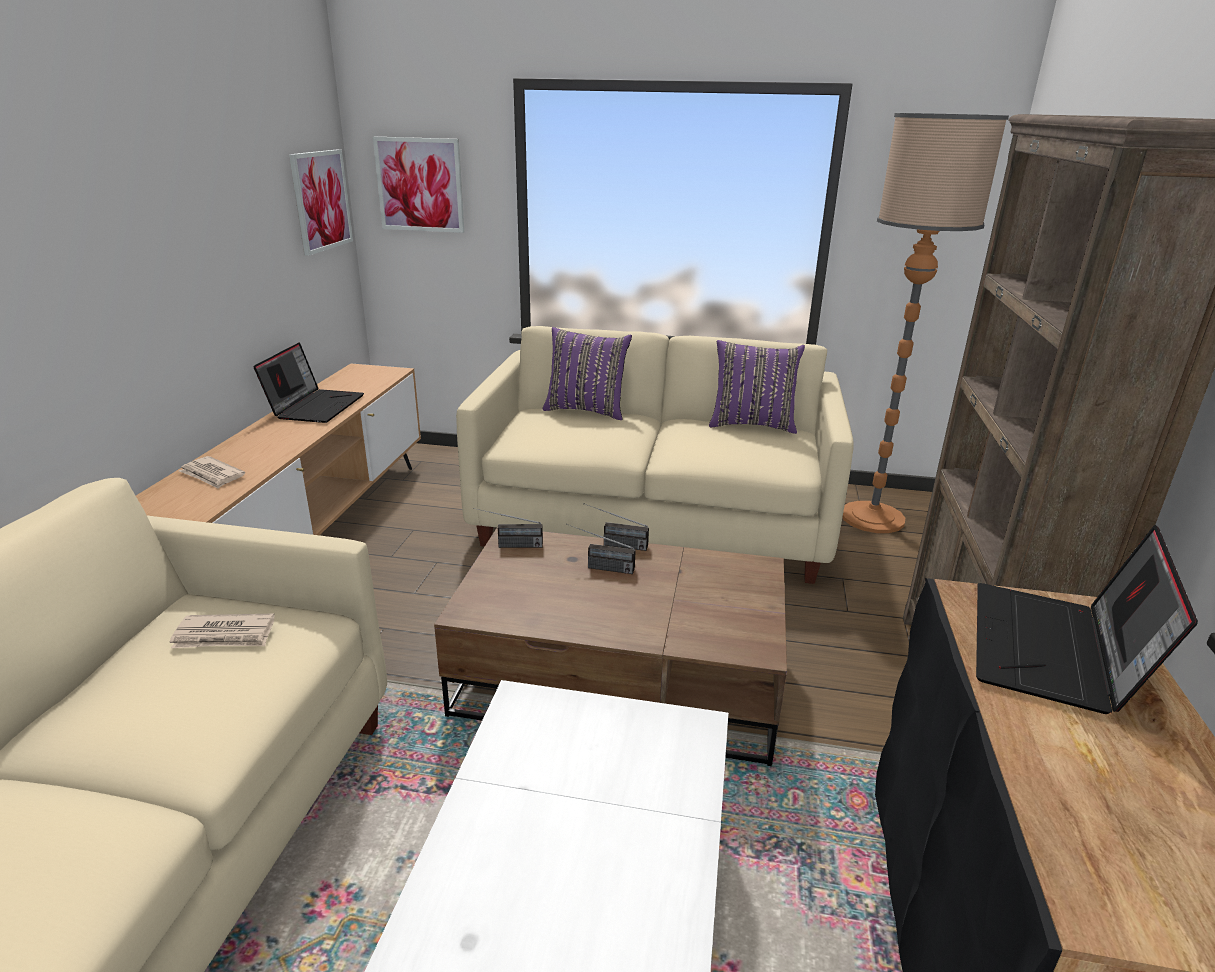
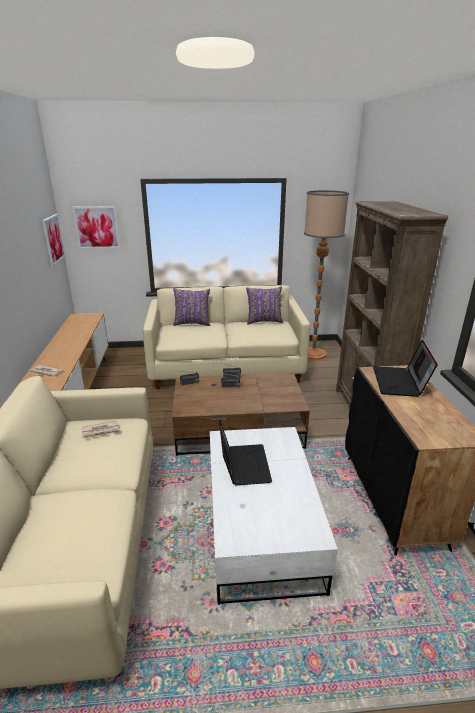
camera: 15 degrees left, 0 degrees up
(315, 406) = (69, 336): laptop -> laptop (243, 464)

